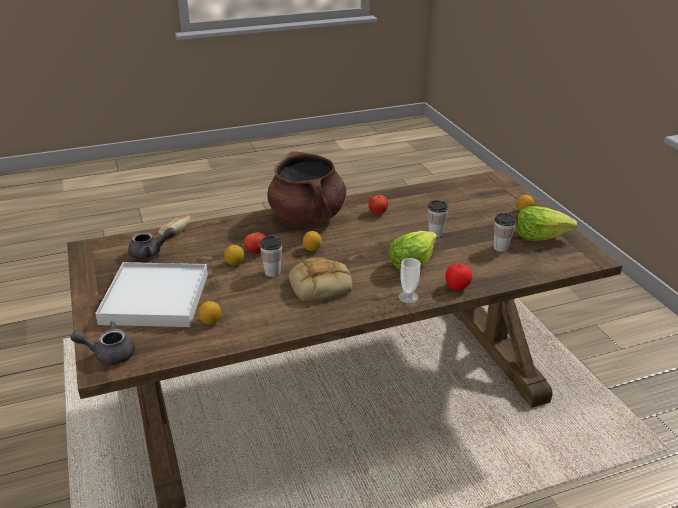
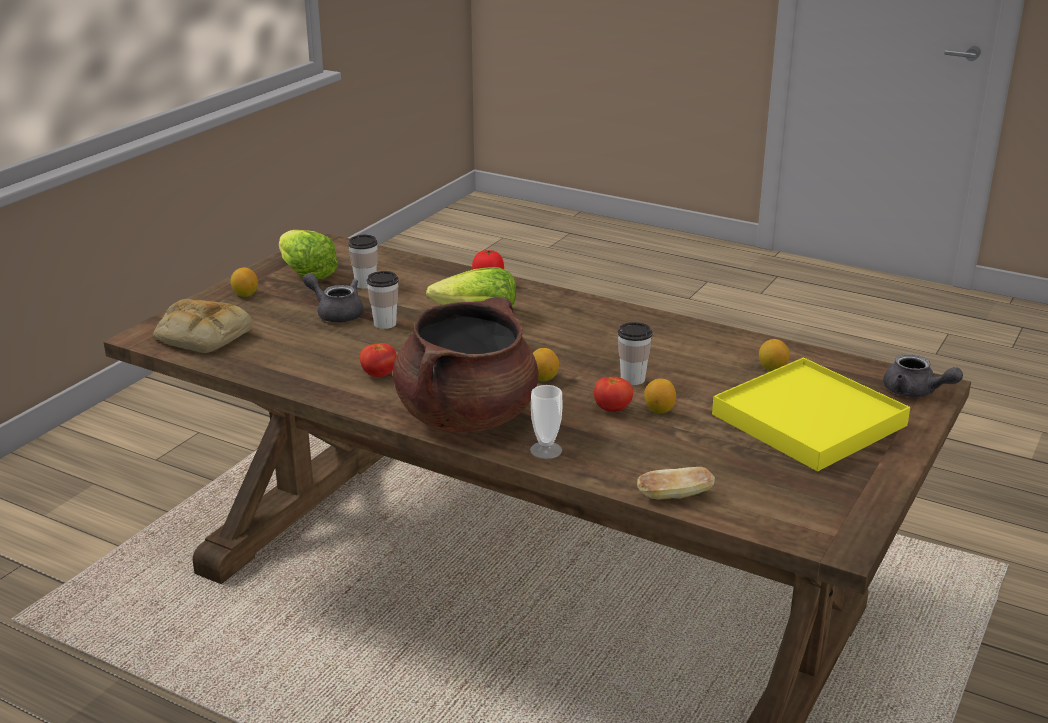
camera: 130 degrees left, 5 degrees down
(150, 252) = (750, 482): grey teapot -> grey teapot (336, 313)
(155, 299) = (808, 419): white tray -> yellow tray
(320, 284) = (605, 344): bread -> bread (201, 335)
(408, 297) = (547, 297): cup -> cup (546, 450)

